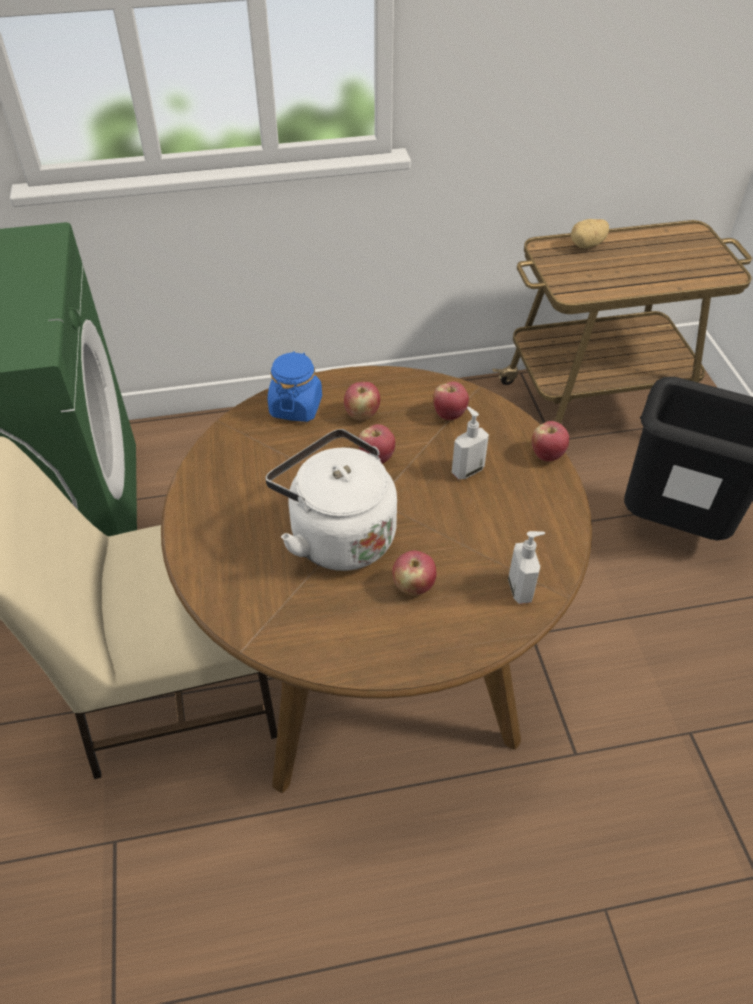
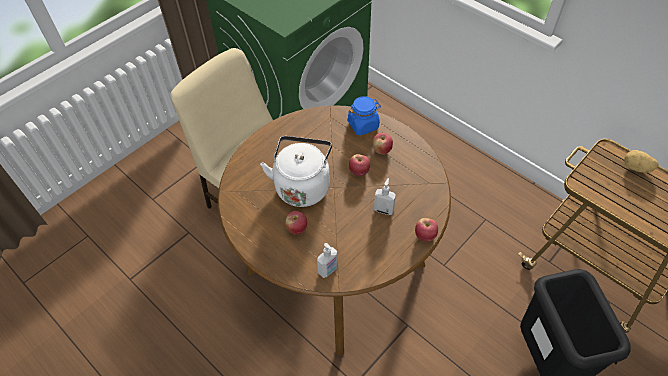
camera: 55 degrees right, 5 degrees up
(449, 414) = (414, 182): apple -> none

